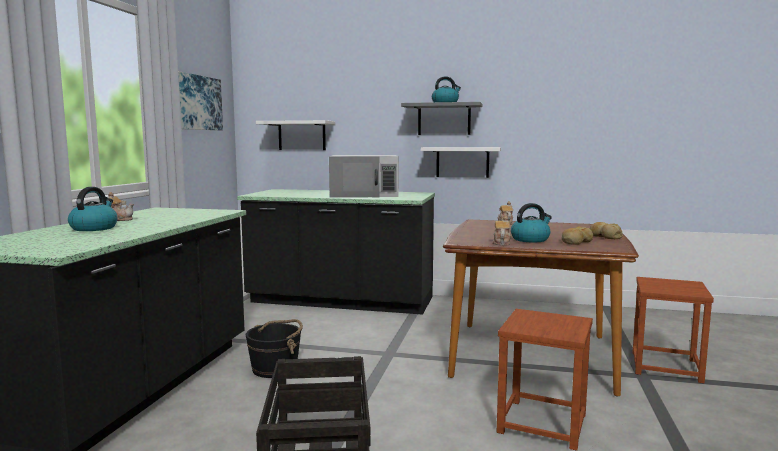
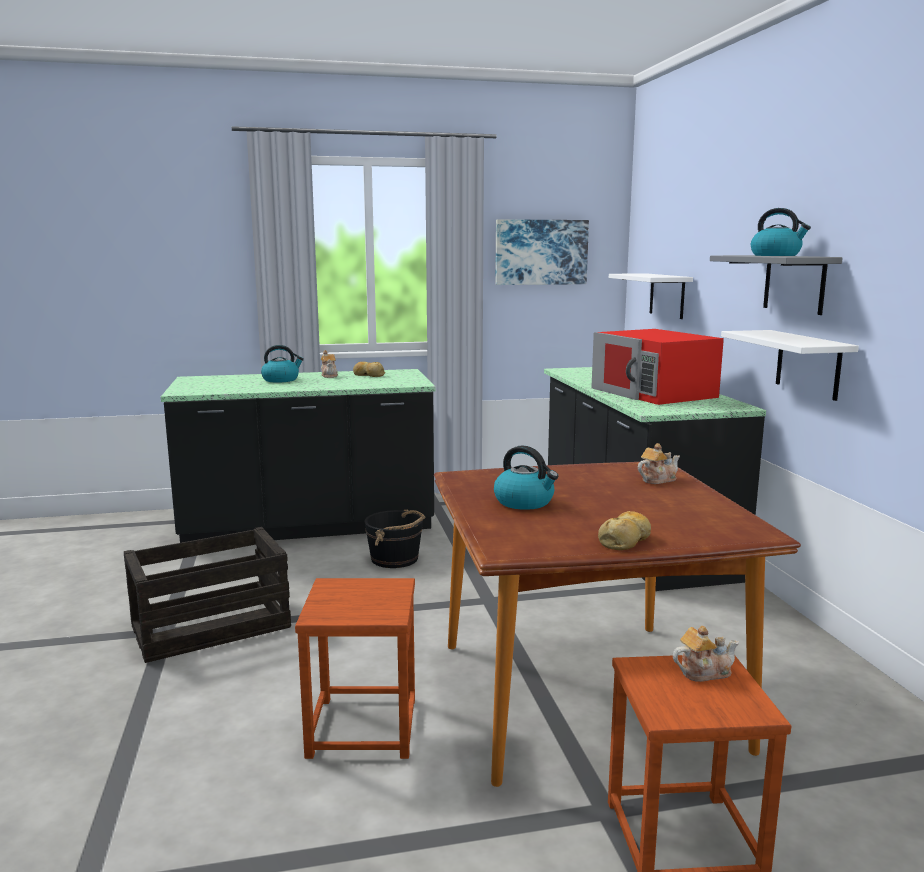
camera: 65 degrees right, 5 degrees up
(365, 194) = (654, 393): white microwave -> red microwave
(501, 243) = (474, 491): teapot -> teapot (703, 672)
(576, 242) = (540, 526): bread -> bread (368, 375)

